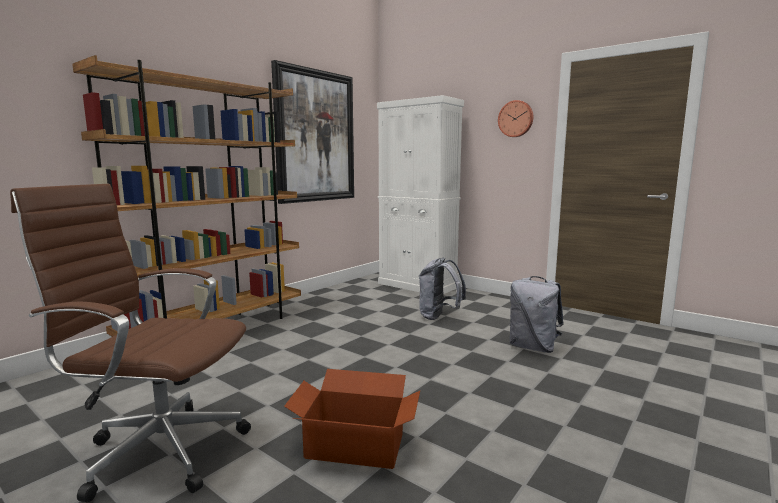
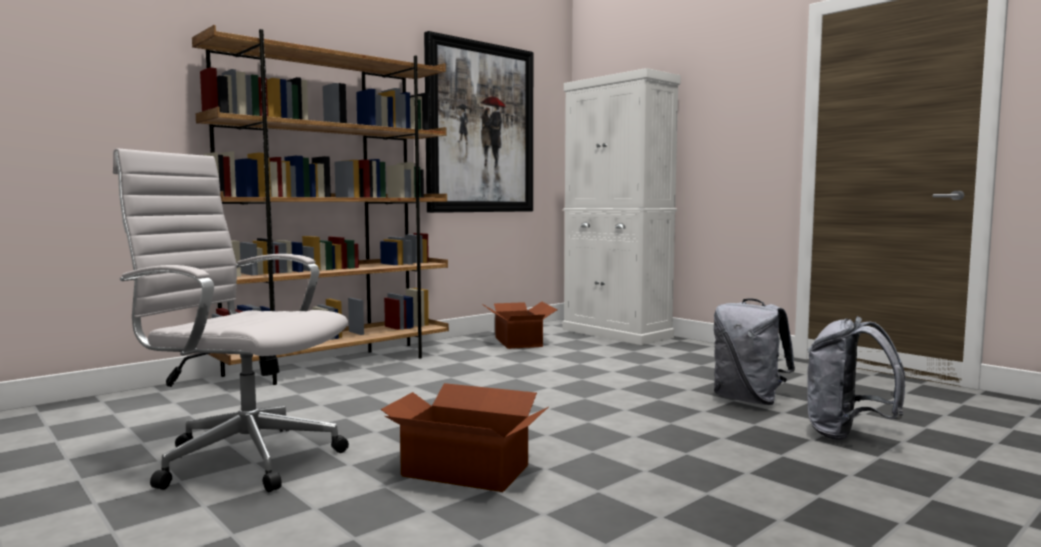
camera: 10 degrees right, 5 degrees down
(159, 450) = (242, 458): brown office chair -> white office chair
(350, 297) = (519, 341): none -> cardboard box
(439, 317) = (631, 365): grey backpack -> grey backpack (847, 435)
(516, 119) = (750, 97): wall clock -> none

